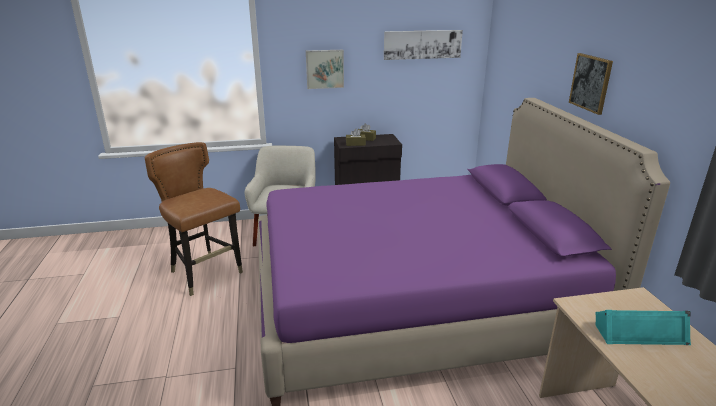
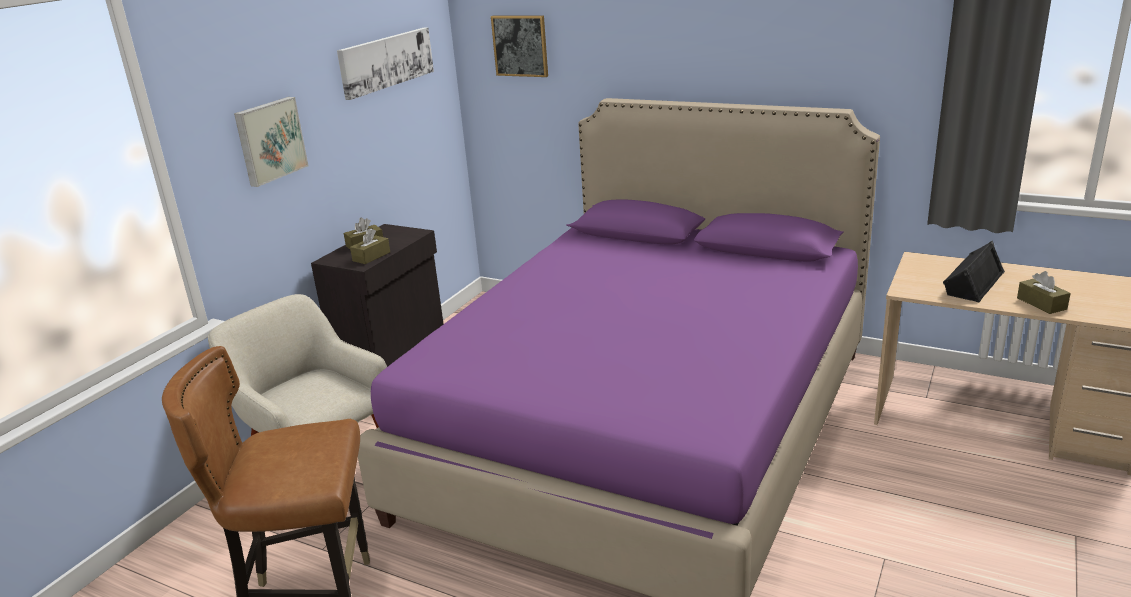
camera: 50 degrees left, 0 degrees up
(591, 83) = (715, 56): picture -> picture (520, 46)
(639, 332) = (971, 282): turquoise speaker -> black speaker
(657, 379) = (1041, 303): none -> brown tissue box

